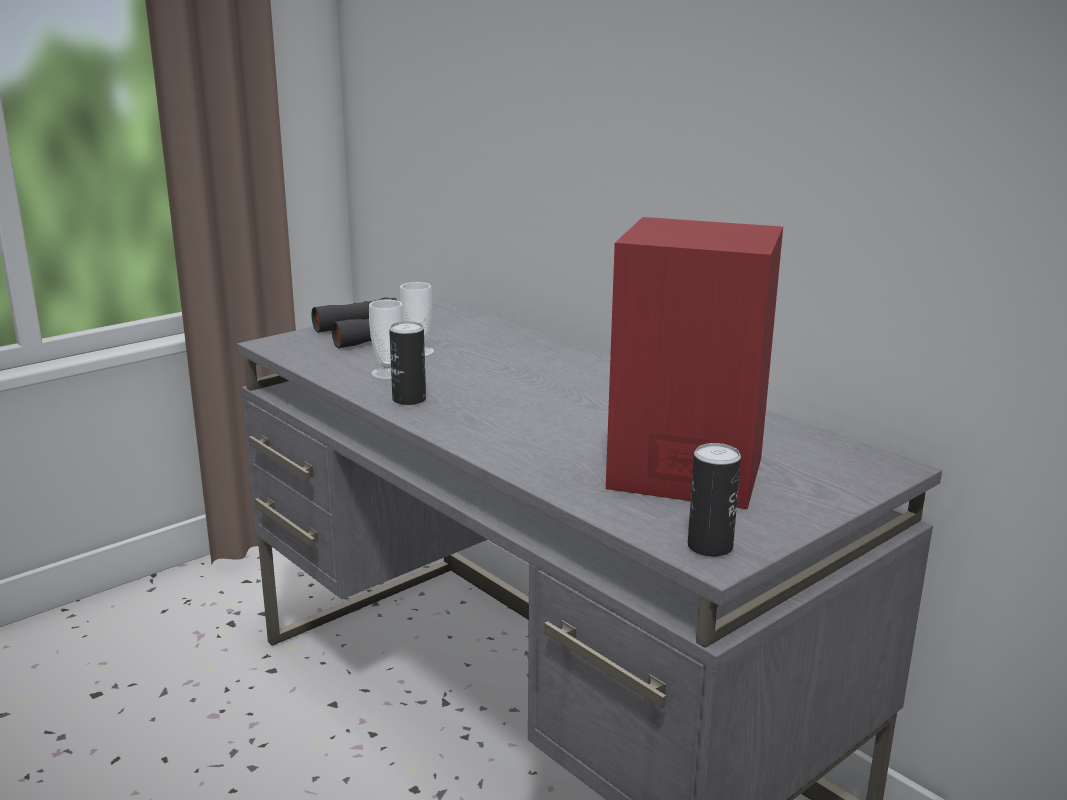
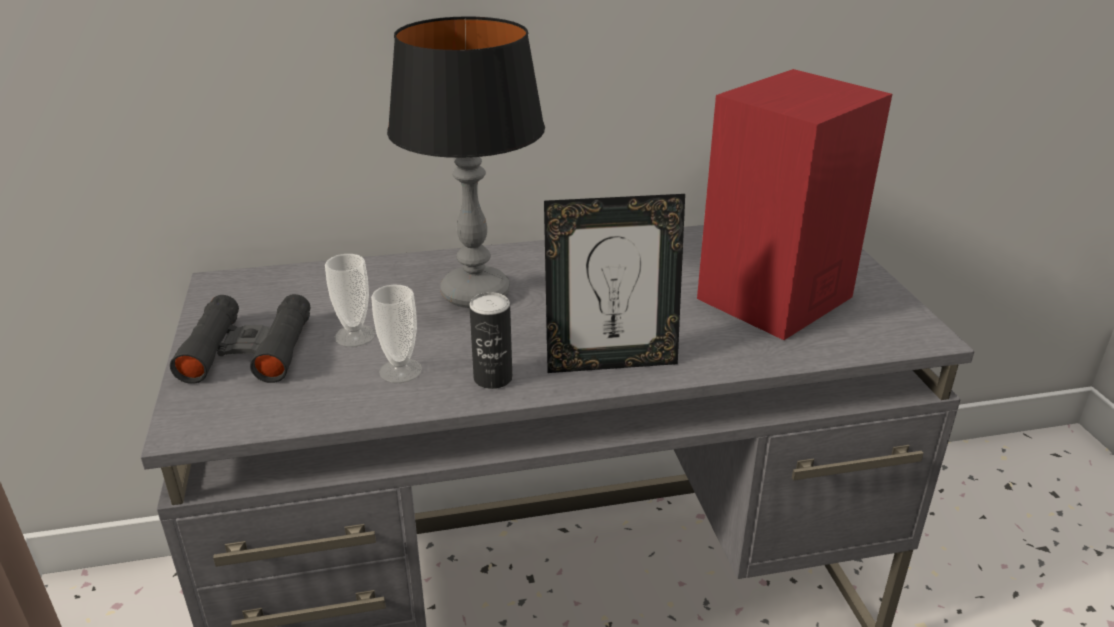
camera: 60 degrees left, 10 degrees up
(478, 430) = (611, 362): none -> picture frame
(523, 368) = (475, 293): none -> table lamp
(710, 546) = (907, 331): can -> none

